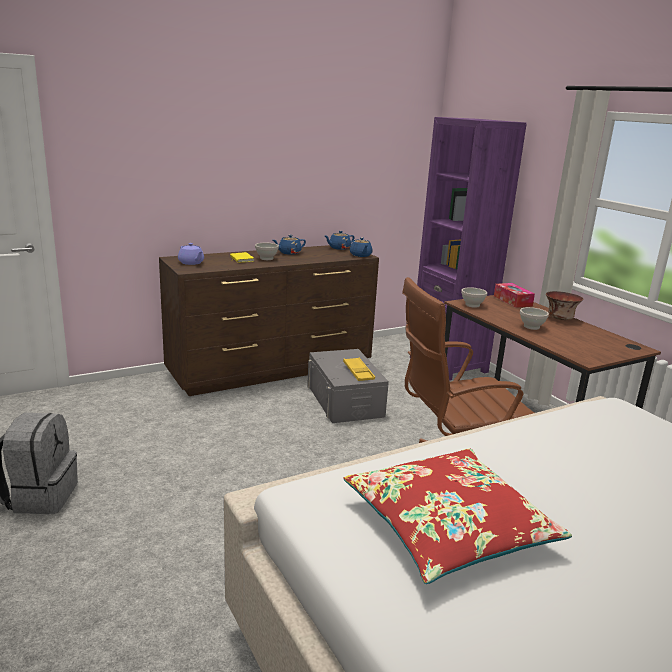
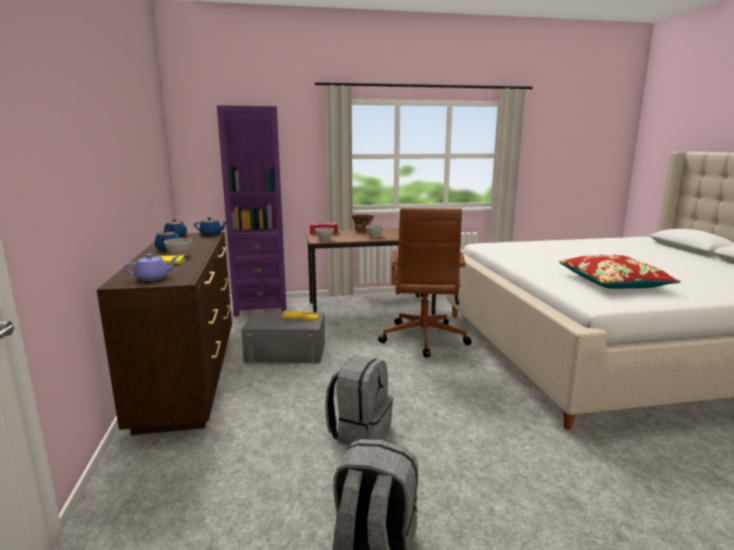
camera: 70 degrees left, 5 degrees down
(200, 467) = (360, 432): none -> grey backpack

